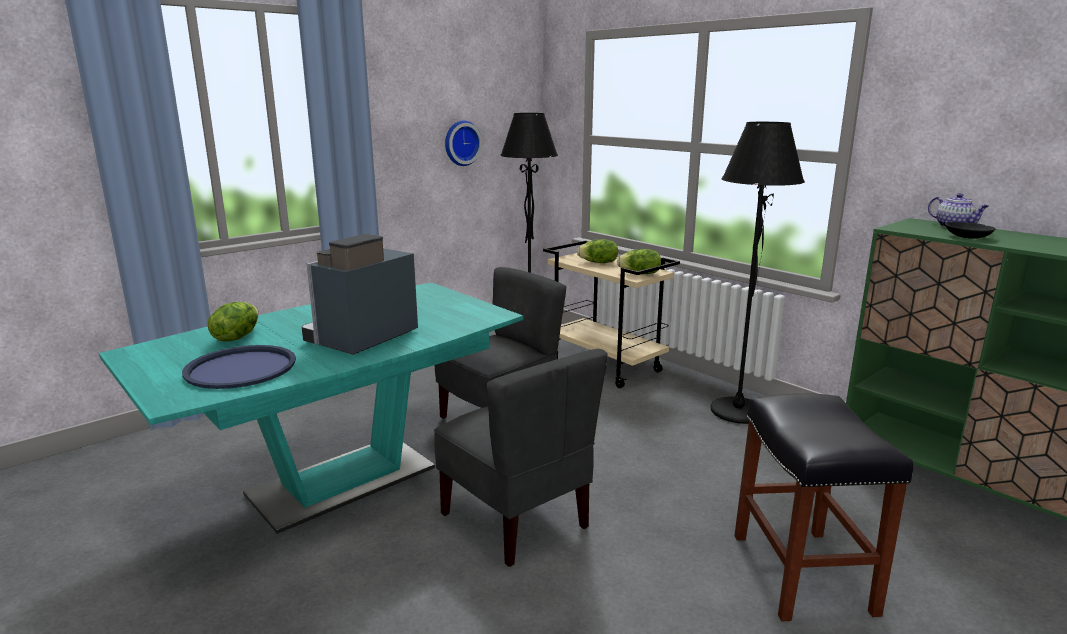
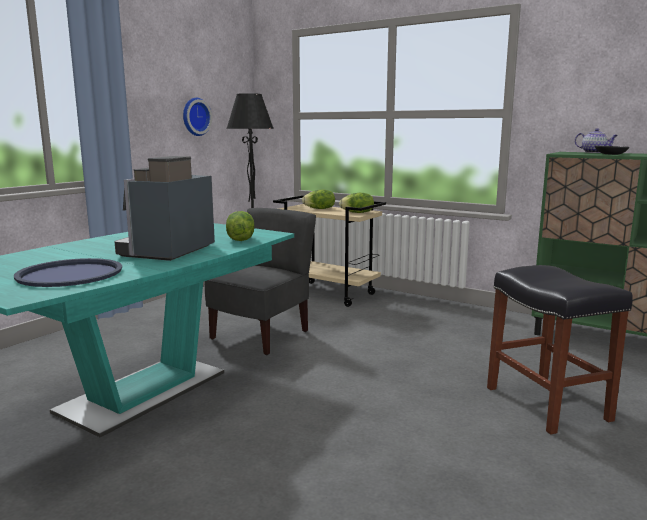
camera: 15 degrees left, 5 degrees down
(236, 337) = (45, 258): lettuce -> lettuce (240, 239)
(516, 520) = (314, 399): grey chair -> none
(737, 411) = (444, 313): black floor lamp -> none

